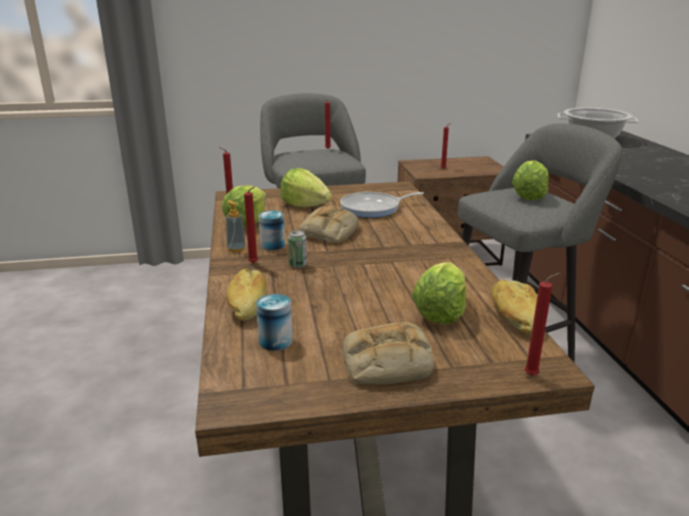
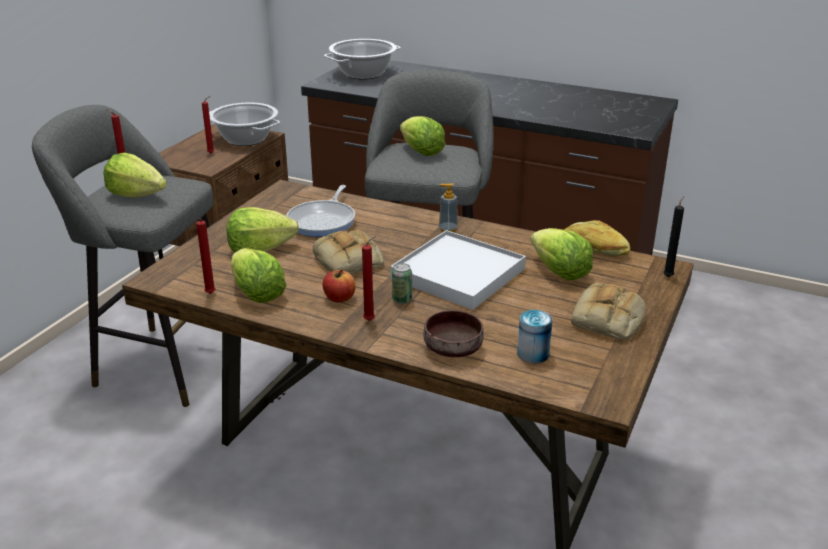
camera: 55 degrees left, 5 degrees up
(236, 249) = (321, 319): soap dispenser -> soap dispenser (448, 229)
(248, 305) = (454, 348): bread -> brown bowl
(272, 245) = (339, 298): can -> apple
(309, 156) = (136, 194): none -> lettuce
(367, 272) = (458, 274): none -> white tray
(481, 169) = (246, 139): none -> cooking pot
(533, 375) = (668, 276): red candle -> black candle

